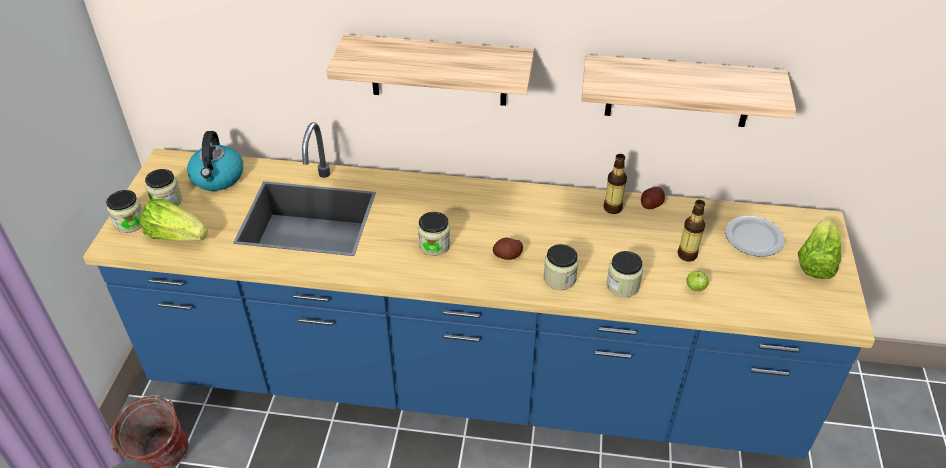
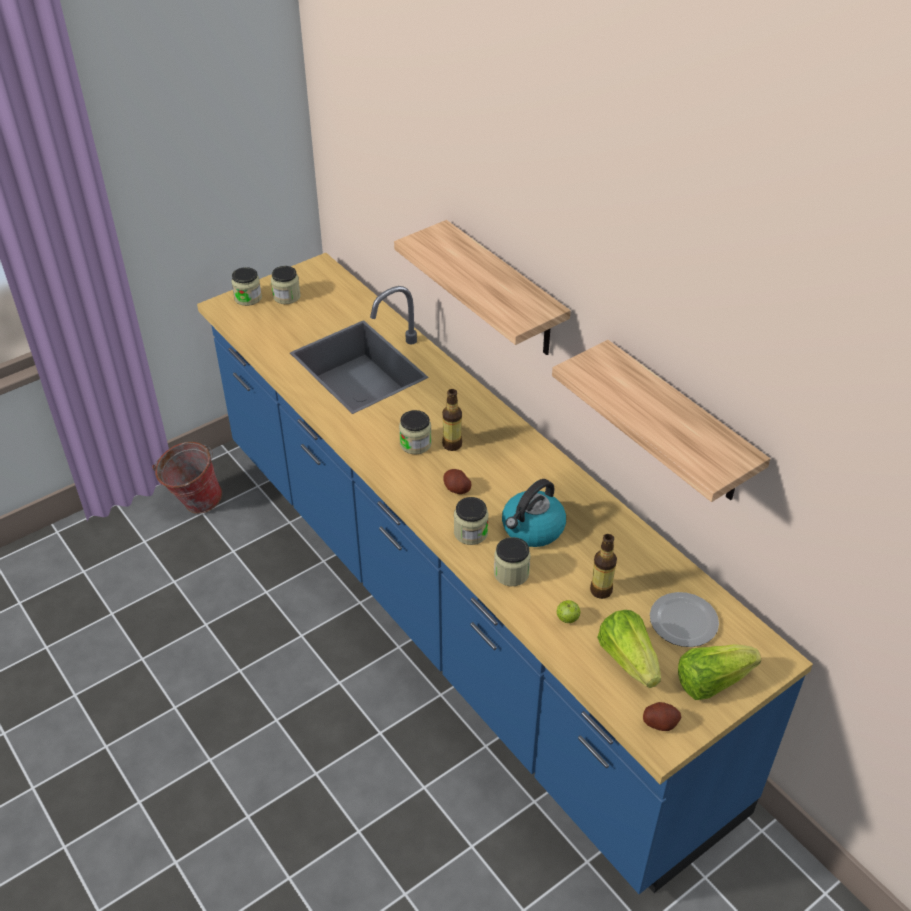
camera: 45 degrees right, 0 degrees up
(176, 236) = (263, 325): lettuce -> lettuce (628, 659)
(218, 178) = (338, 299): kettle -> kettle (532, 529)
(612, 208) = (594, 511): bottle -> bottle (452, 444)
(651, 204) = (632, 531): potato -> potato (660, 723)

